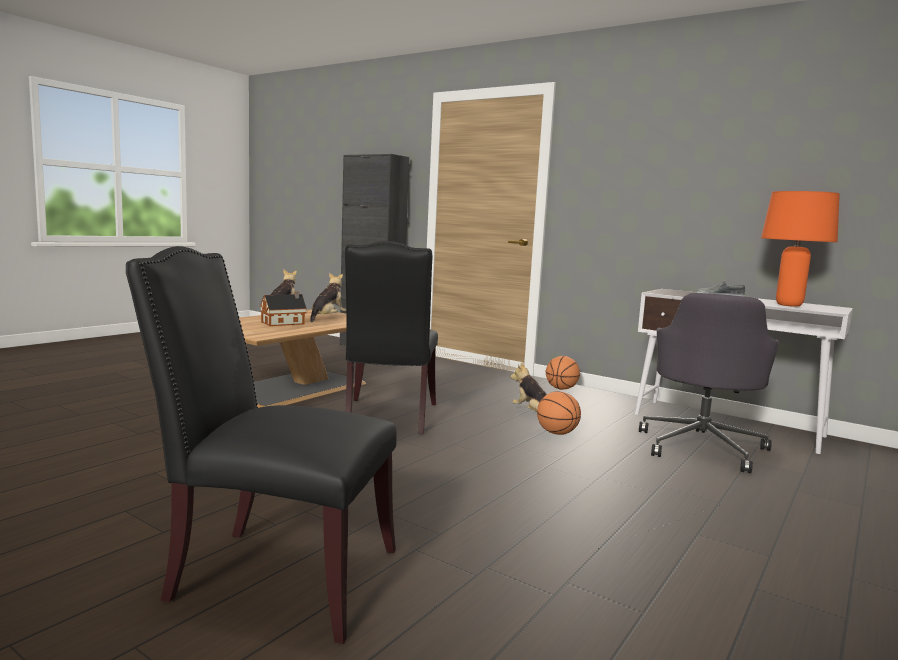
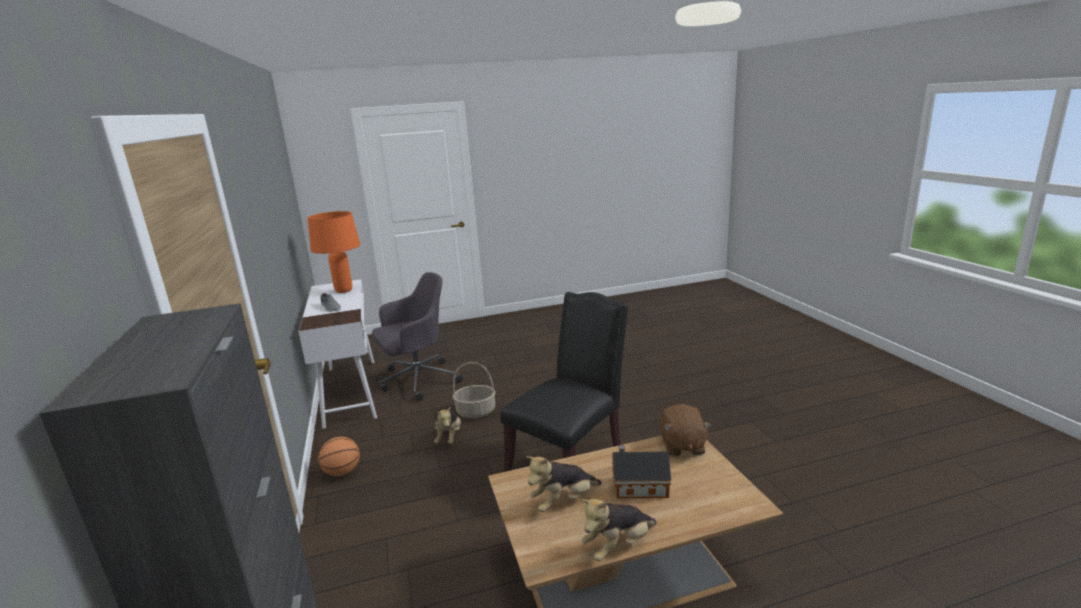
camera: 140 degrees left, 10 degrees up
(262, 334) = (682, 446): none -> brown plush toy
(274, 576) = (712, 368): black chair -> none
(557, 433) = (475, 412): basketball -> basket

